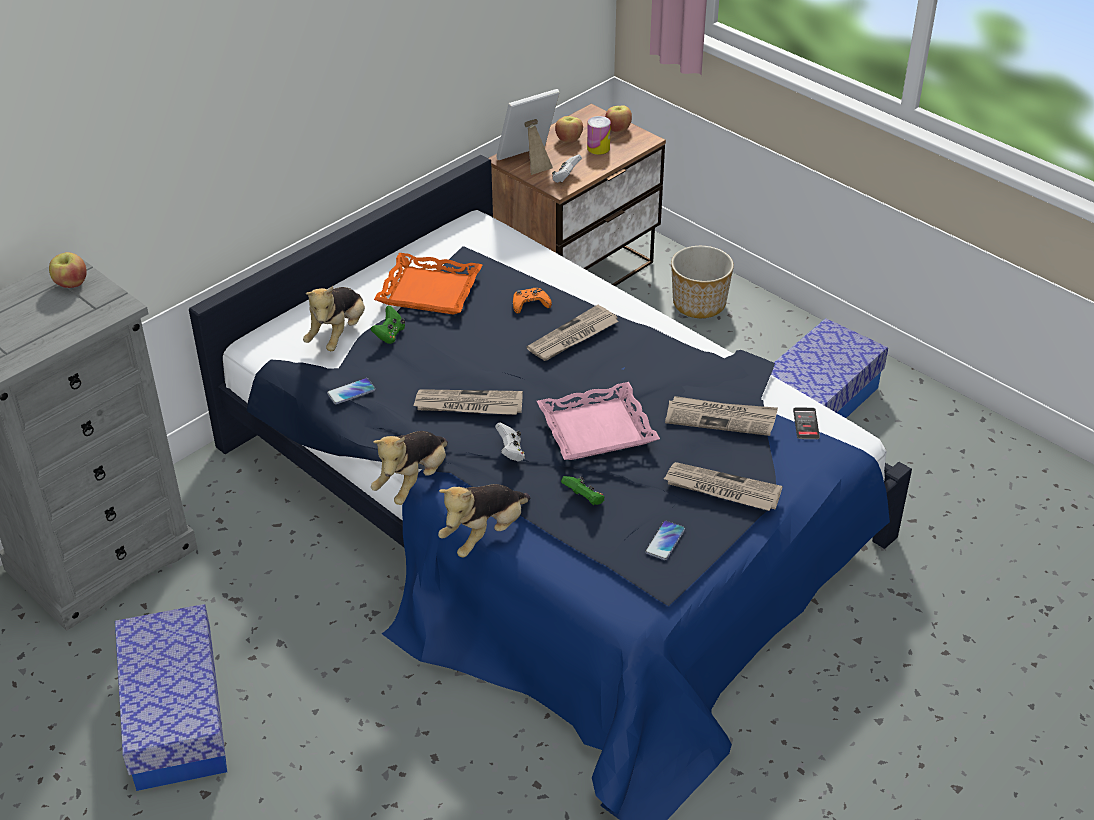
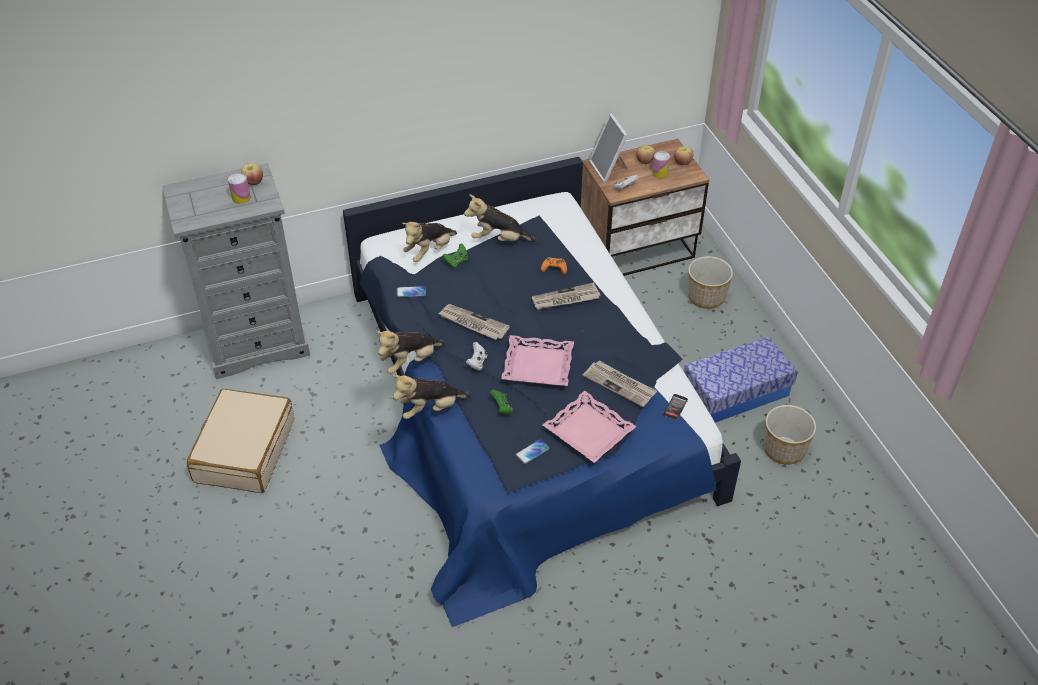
camera: 25 degrees right, 5 degrees up
(66, 310) = (241, 198): none -> can
(176, 716) = (244, 451): storage box -> beige suitcase
(430, 290) = (499, 240): orange tray -> plush toy
(529, 160) = (609, 169): picture frame -> picture frame turned 105 degrees counterclockwise
(721, 489) = (588, 431): newspaper -> pink tray
(916, 452) = (784, 449): none -> planter

